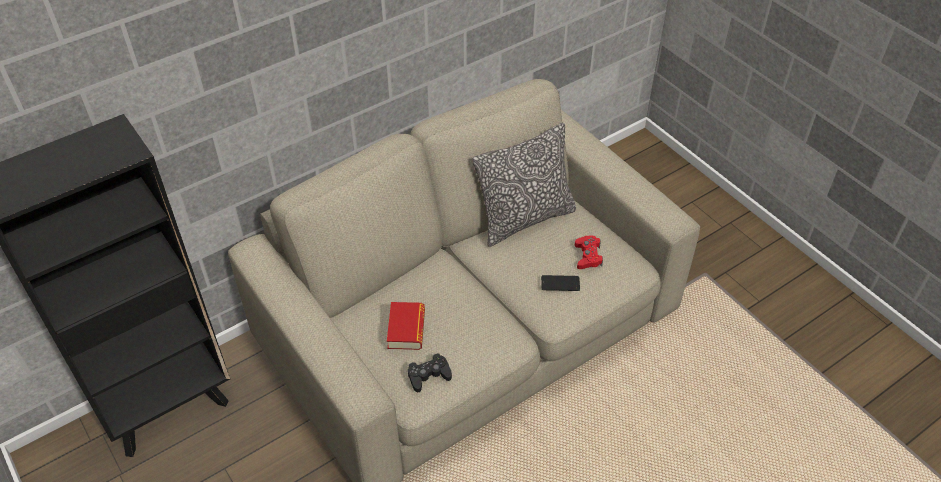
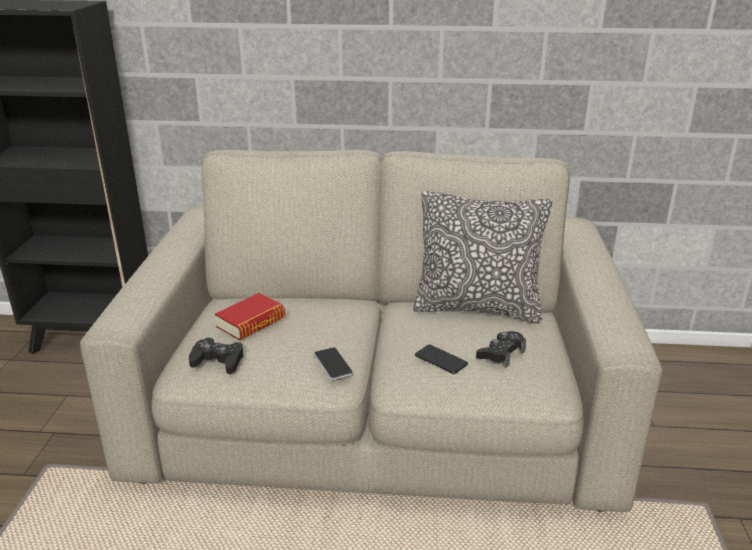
camera: 40 degrees right, 20 degrees down
(500, 329) = (333, 364): none -> phone
(588, 256) = (501, 354): red game controller -> black game controller

